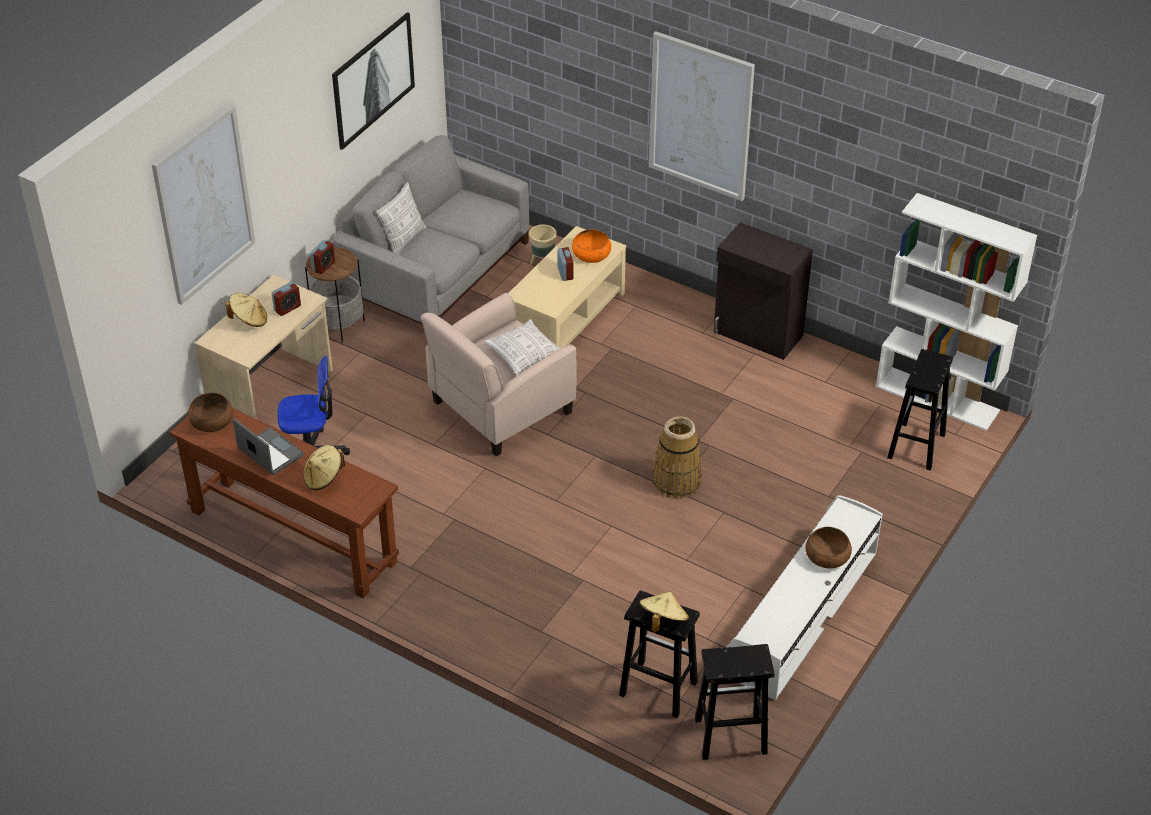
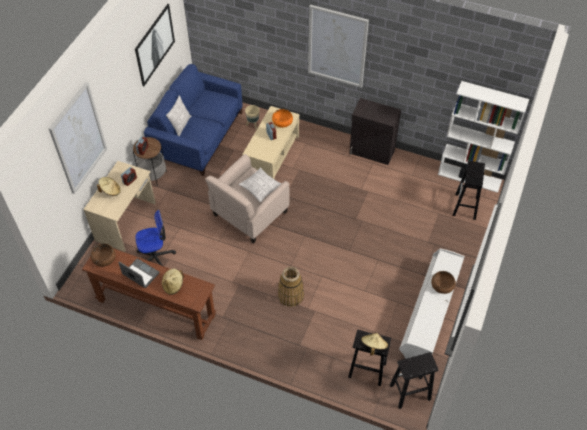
camera: 10 degrees left, 10 degrees up
(437, 269) = (198, 135): grey sofa -> blue sofa
(676, 481) = (349, 245): basket -> basket (290, 295)

